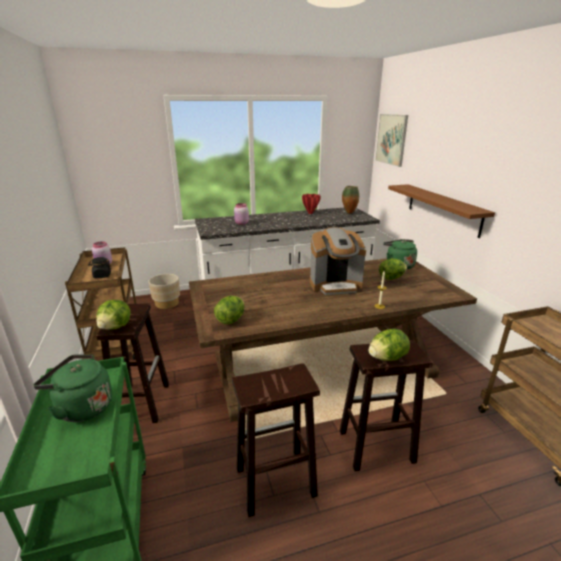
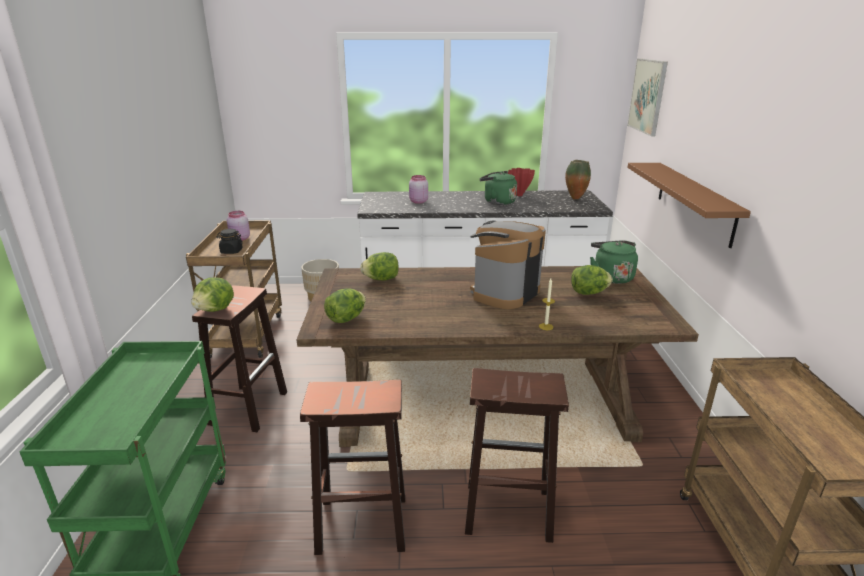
camera: 15 degrees right, 0 degrees up
(82, 407) = (141, 386): green kettle -> green kettle (497, 202)
(335, 285) = (504, 293): coffee machine -> coffee machine turned 120 degrees clockwise
(387, 358) = (510, 390): lettuce -> lettuce (381, 279)

